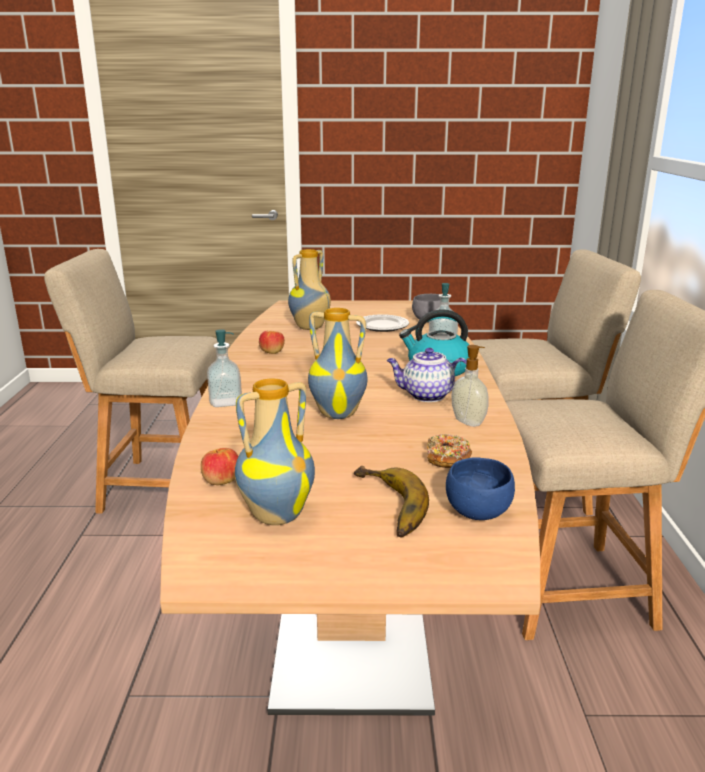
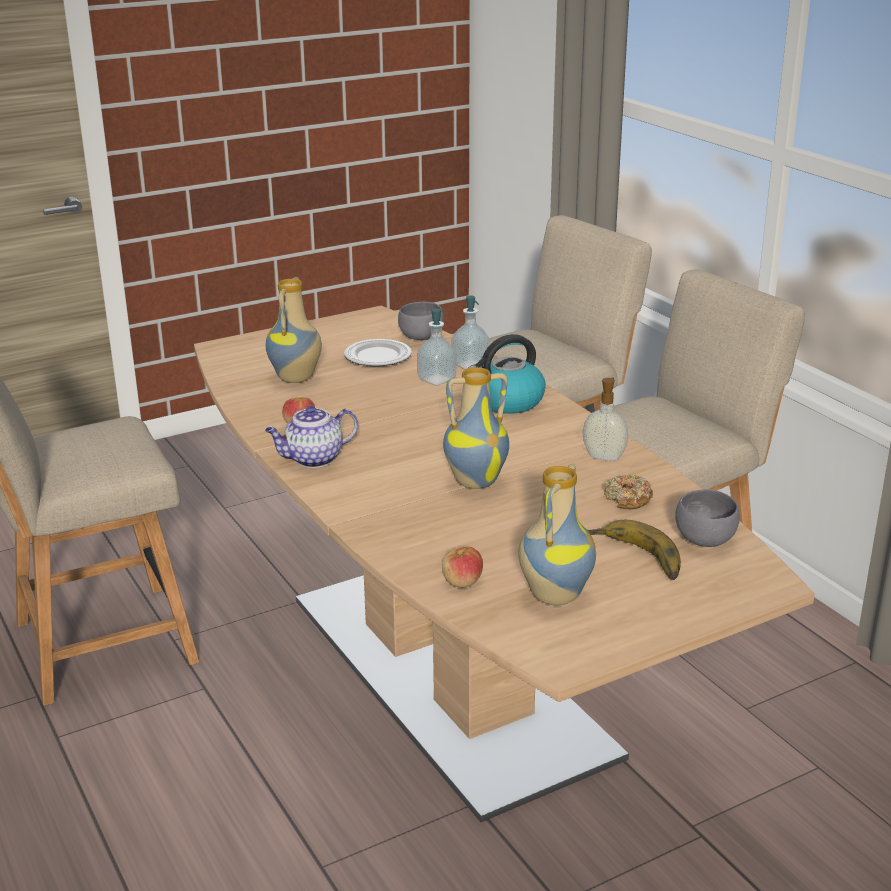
camera: 30 degrees left, 5 degrees up
(225, 402) = (342, 501): soap dispenser -> soap dispenser (436, 379)
(426, 395) = (533, 437): teapot -> teapot (313, 459)
(478, 514) = (706, 541): blue bowl -> grey bowl

